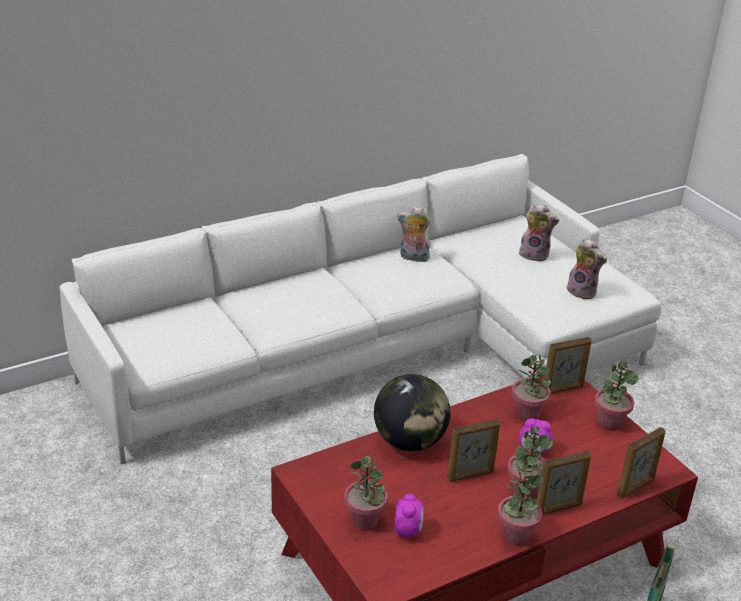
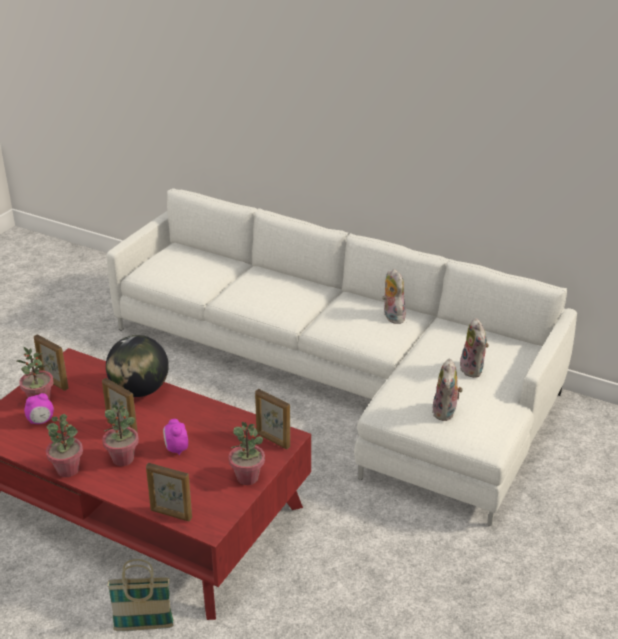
camera: 60 degrees right, 0 degrees up
(528, 414) = (221, 432): potted plant -> none
(558, 508) = (114, 481): picture frame -> picture frame (54, 383)

